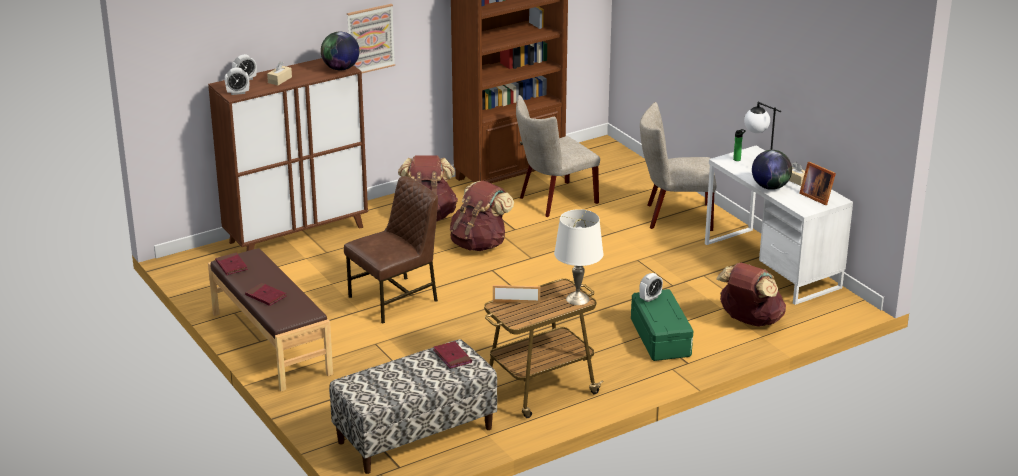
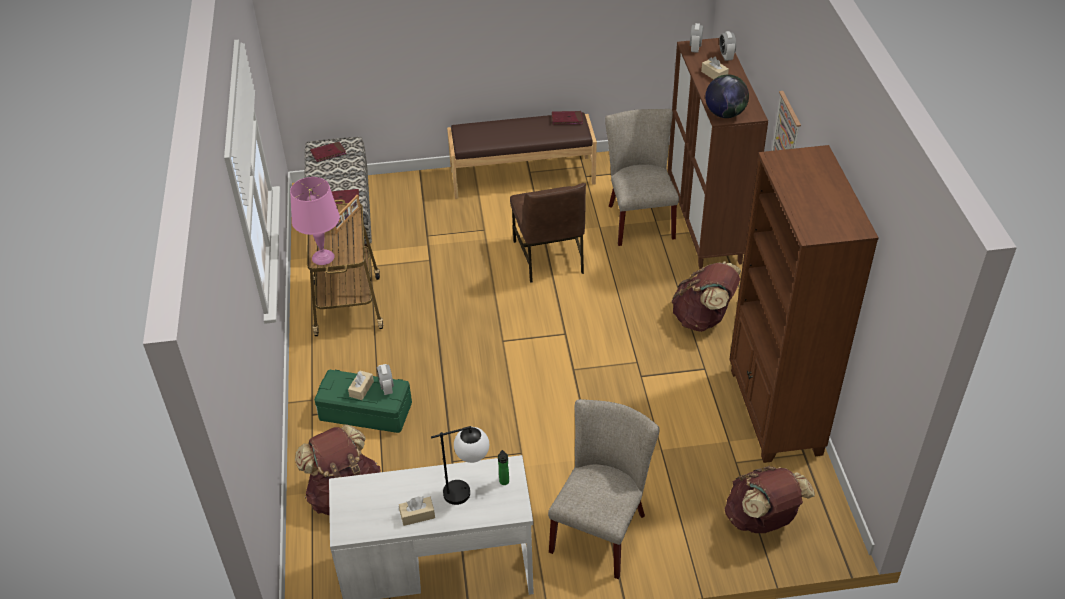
camera: 115 degrees right, 15 degrees up
(266, 296) = (505, 128): red book -> red book (328, 153)
(479, 244) = (622, 340): brown backpack -> brown backpack (762, 520)
(554, 201) = (693, 430): beige chair -> beige chair (638, 218)
(577, 299) = (323, 257): white table lamp -> pink table lamp
(662, 309) = (361, 389): none -> beige tissue box
(770, 187) = (416, 480): globe -> none
(816, 196) = (365, 515): picture frame -> none

